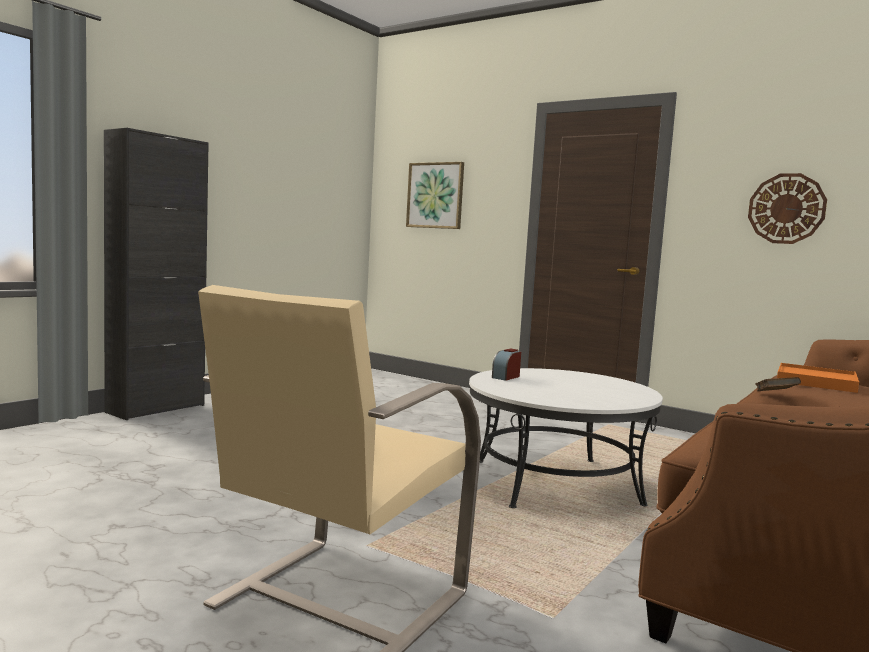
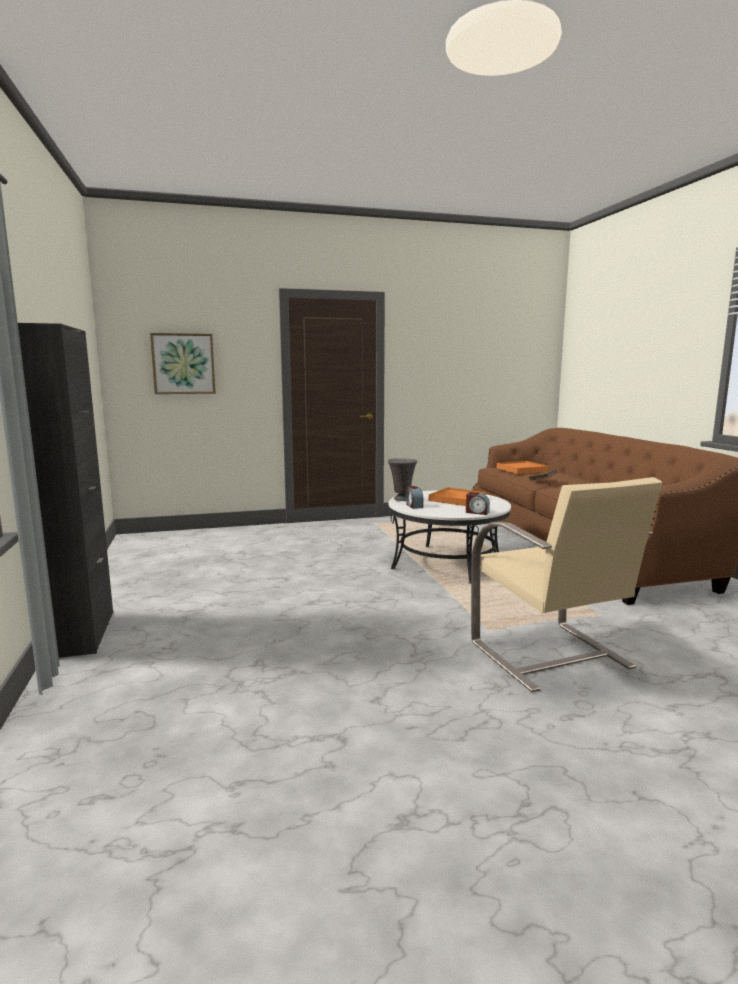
camera: 50 degrees left, 5 degrees up
(524, 371) = (401, 499): none -> grey vase
(544, 399) = (477, 512): none -> alarm clock
(588, 387) = (457, 499): none -> orange tray
(786, 208) = (453, 371): wall clock -> none

